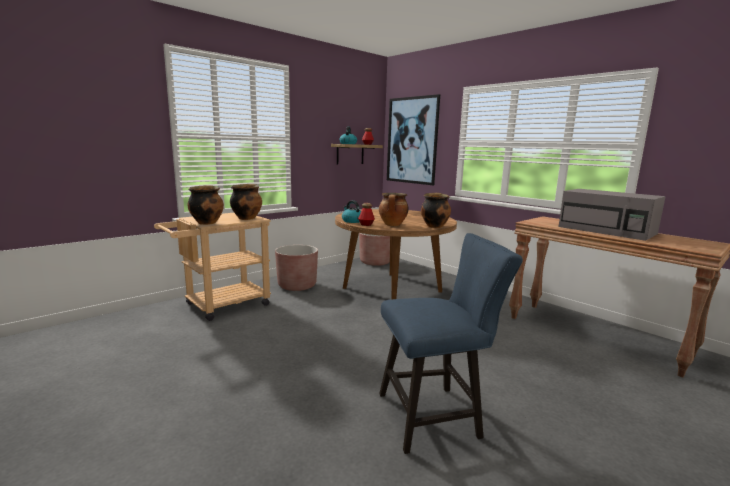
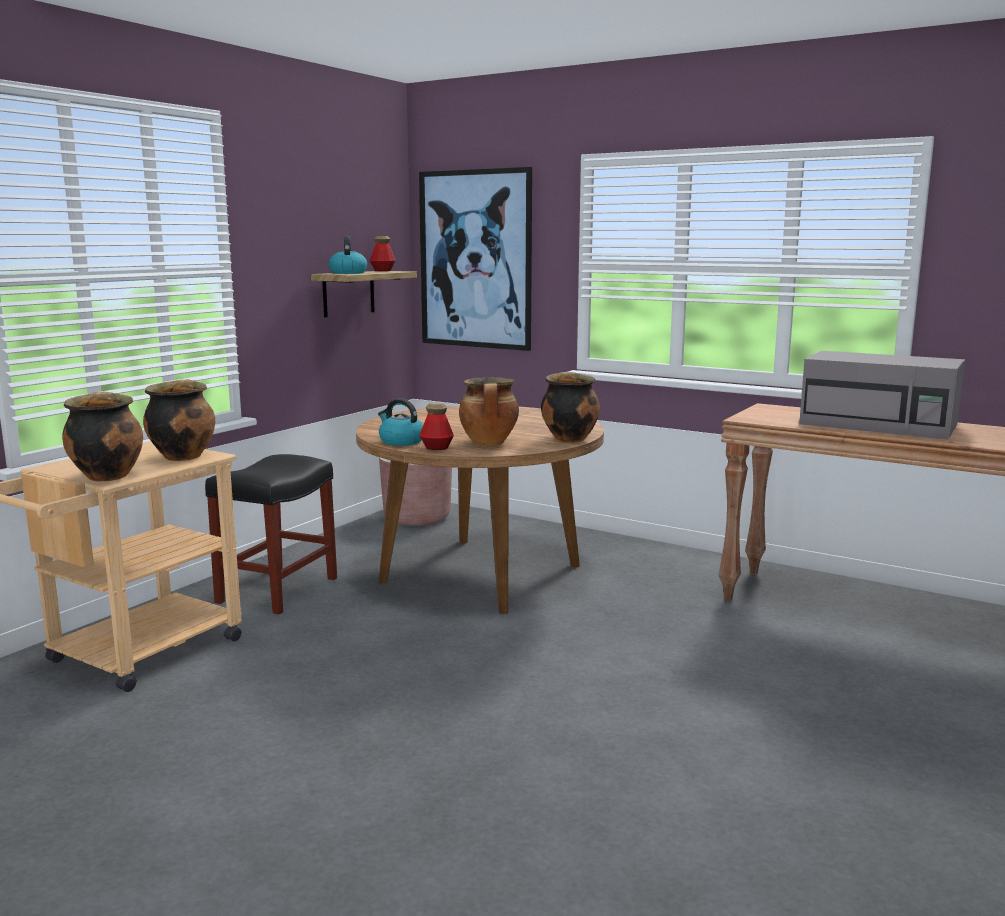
camera: 15 degrees left, 0 degrees up
(297, 285) = (278, 589): brown planter -> black stool
(435, 415) = (674, 795): blue chair -> none

